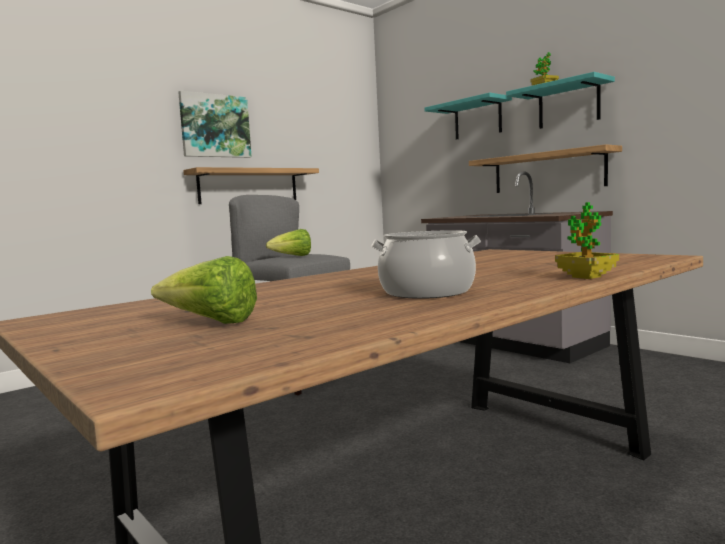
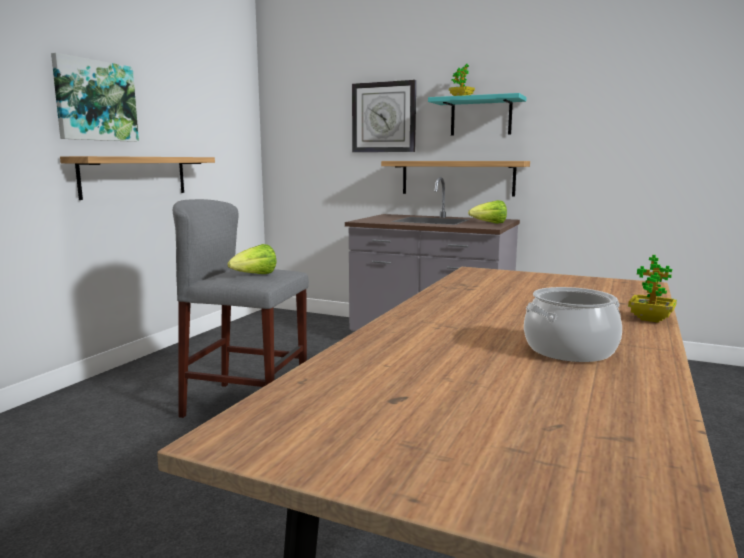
camera: 25 degrees left, 5 degrees up
(211, 323) = (477, 424): lettuce -> lettuce (489, 223)
(477, 119) = (384, 117): turquoise shelf -> wall clock

